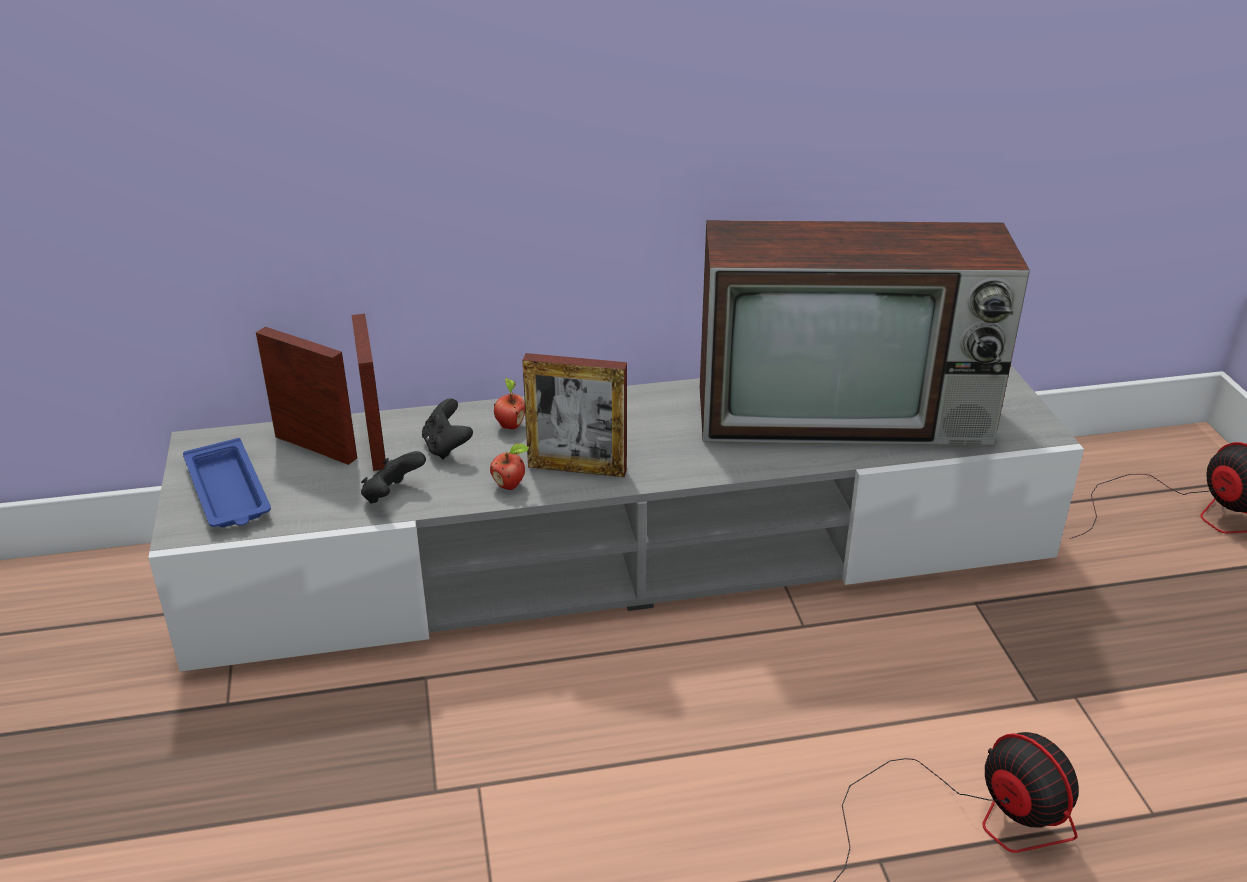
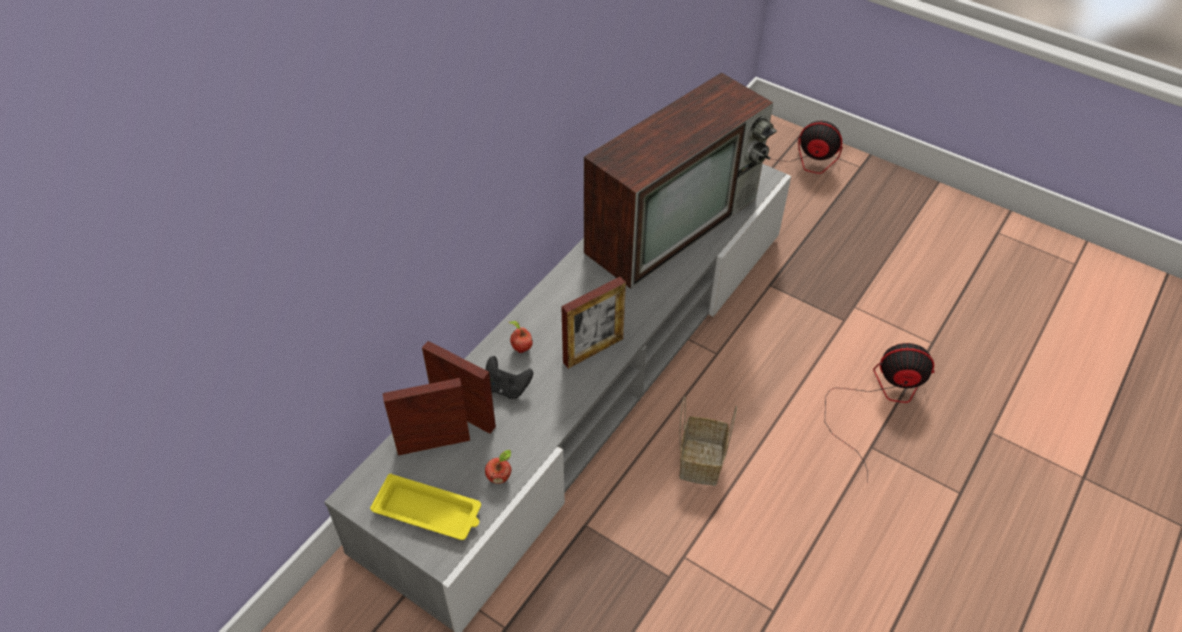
camera: 45 degrees left, 15 degrees up
(228, 493) = (429, 512): blue tray -> yellow tray
(392, 495) = (524, 441): black game controller -> none
(510, 485) = (575, 386): apple -> apple (500, 477)
(631, 710) = (700, 460): none -> basket

